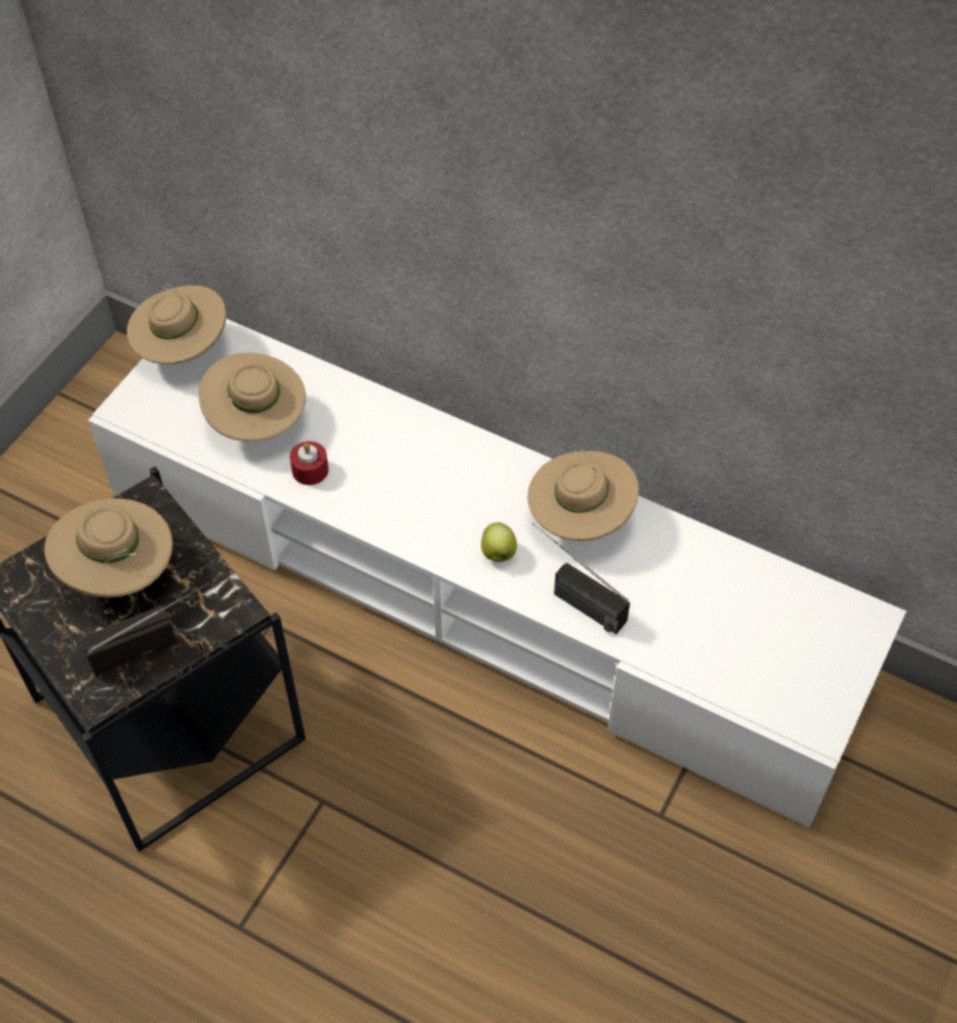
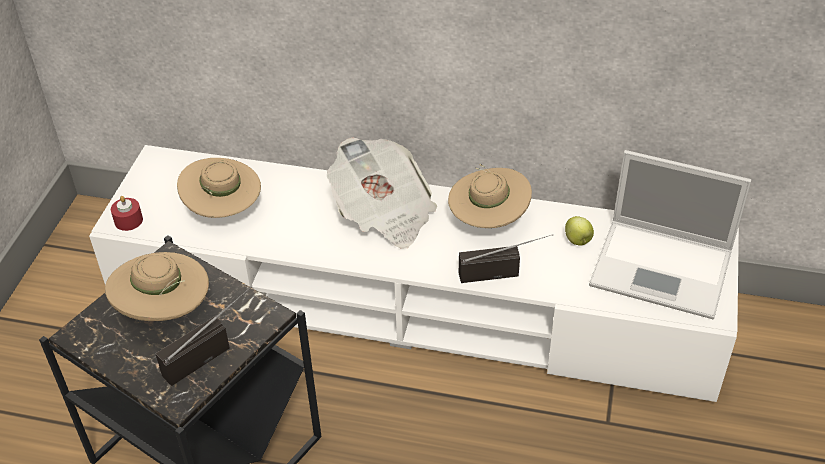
camera: 15 degrees left, 10 degrees down
(182, 350) = (148, 175): beige hat -> none
(310, 470) = (276, 232): red candle -> red candle (128, 220)
(452, 475) = (384, 213): none -> newspaper
(498, 554) = (438, 255): apple -> apple (578, 241)
(571, 598) = (503, 271): radio -> radio turned 150 degrees clockwise
(780, 647) = (664, 268): none -> laptop

